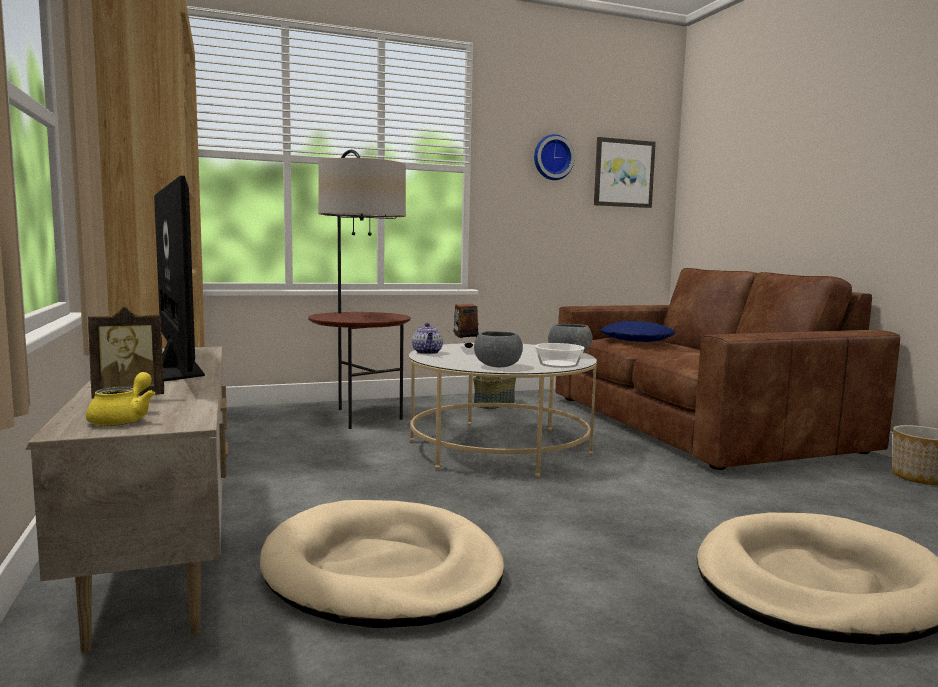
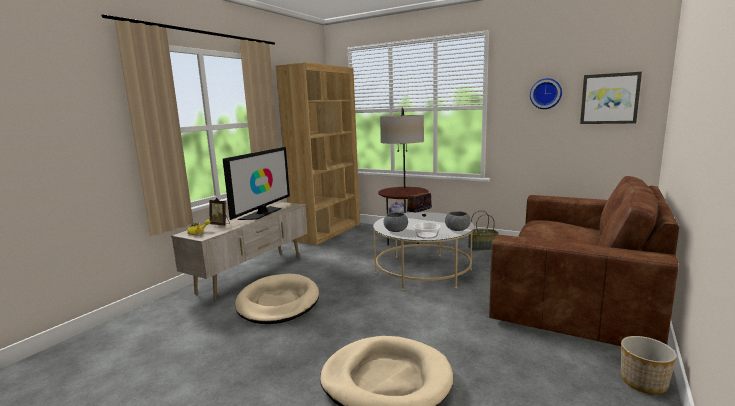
camera: 50 degrees right, 5 degrees up
(636, 340) = (551, 225): blue pillow -> none

